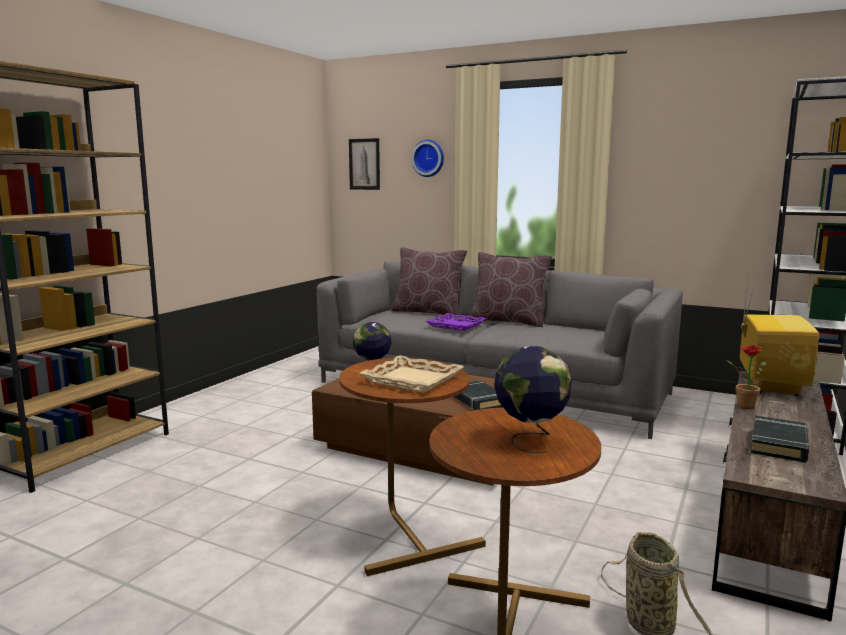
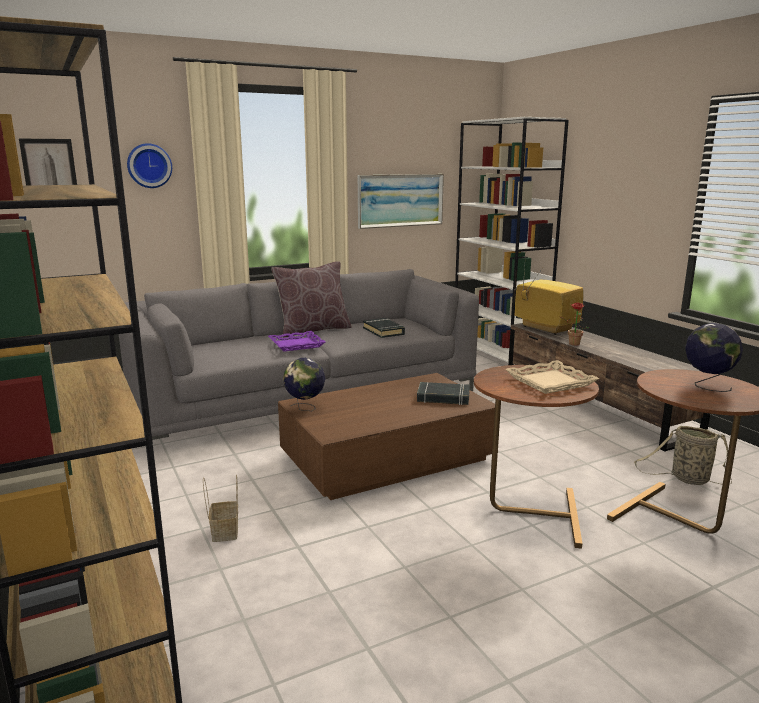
camera: 55 degrees left, 5 degrees up
(246, 432) = (224, 531): none -> basket
(428, 312) = (226, 341): brown pillow -> none
(687, 198) = (400, 200): none -> picture
(779, 444) = (637, 358): black book -> black book (384, 331)

